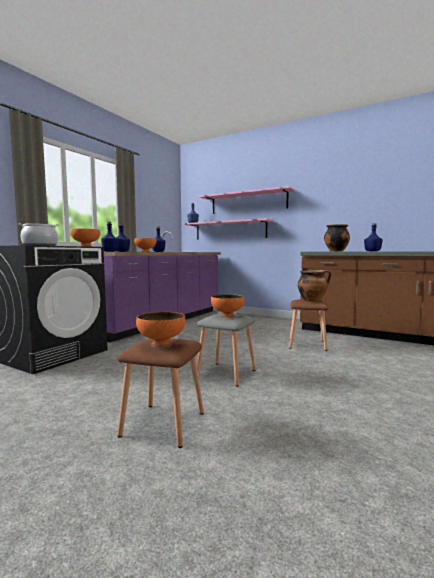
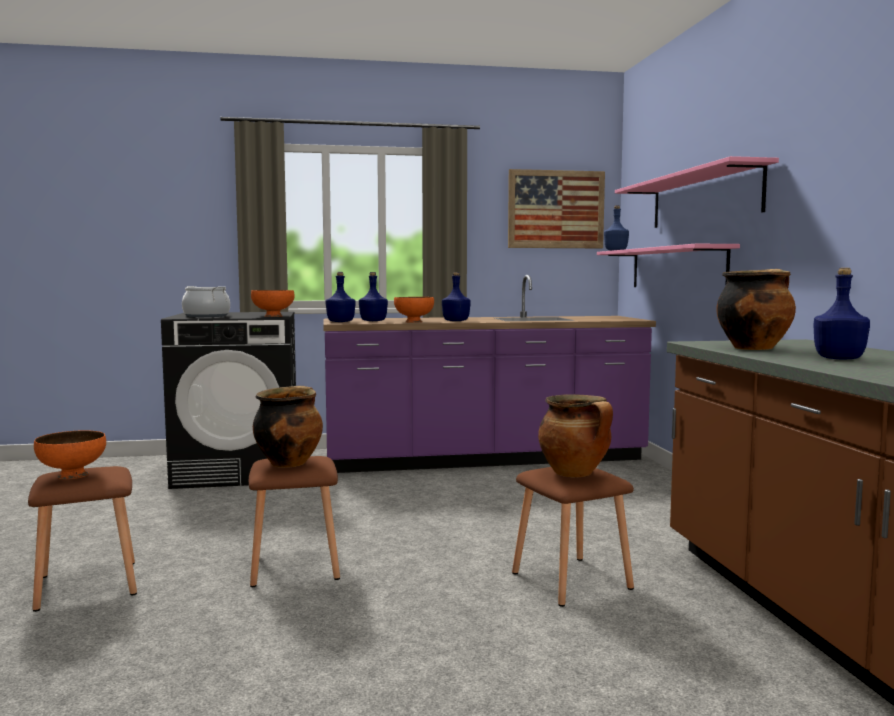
camera: 50 degrees right, 0 degrees up
(162, 202) = (556, 209): none -> picture
(226, 373) = (296, 566): grey stool -> brown stool
(227, 316) = (289, 462): orange bowl -> cooking pot

